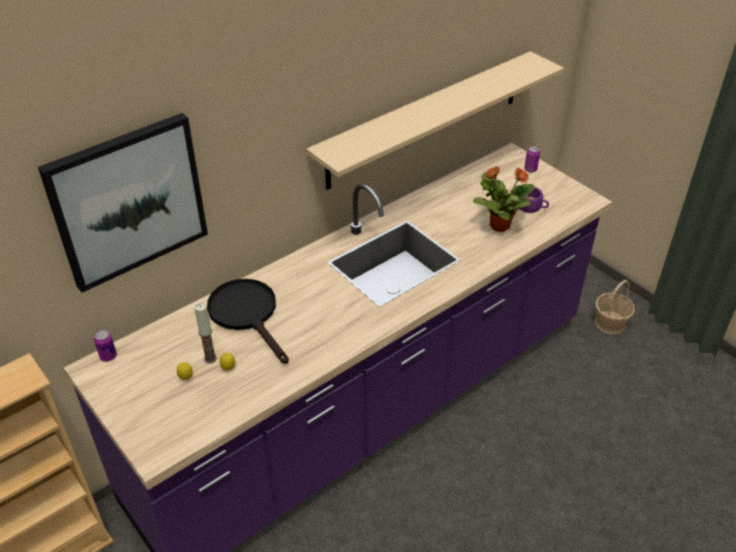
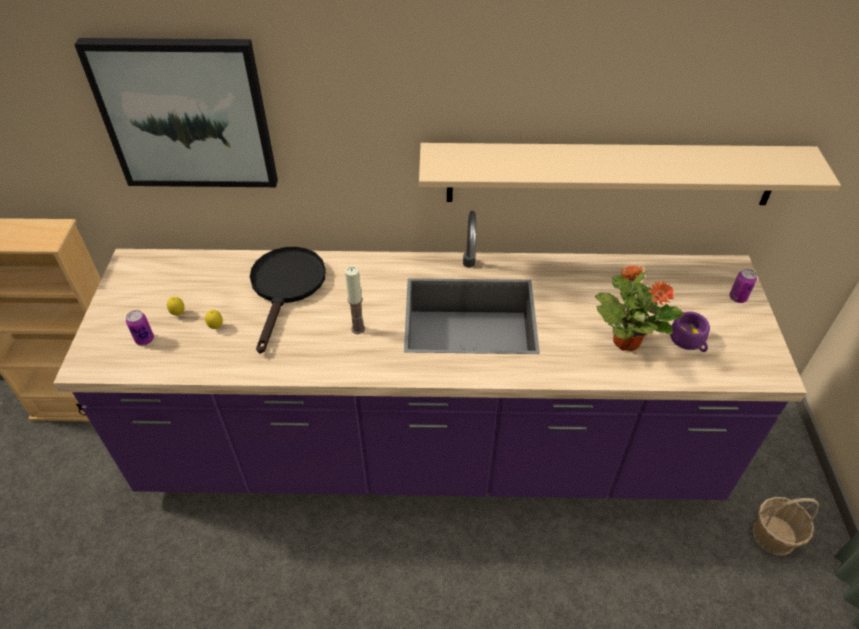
camera: 40 degrees right, 5 degrees up
(108, 356) = (151, 259): can -> can (145, 339)
(210, 358) = (214, 308): candle -> candle (358, 328)

